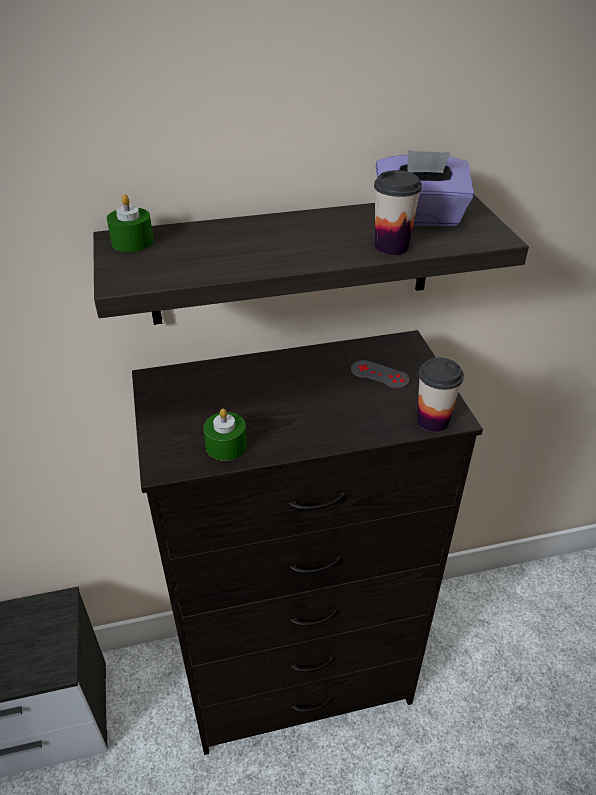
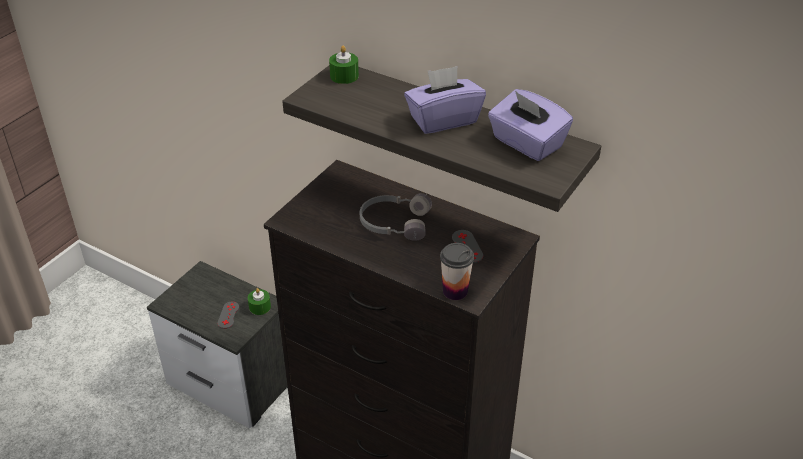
camera: 45 degrees right, 0 degrees up
(24, 650) = (228, 315): none -> grey game controller
(226, 445) = (327, 230): green candle -> green candle (260, 307)
(284, 395) = (394, 223): none -> grey headphones
(311, 233) = (443, 120): none -> purple tissue box
(391, 247) = (473, 152): cup -> none

